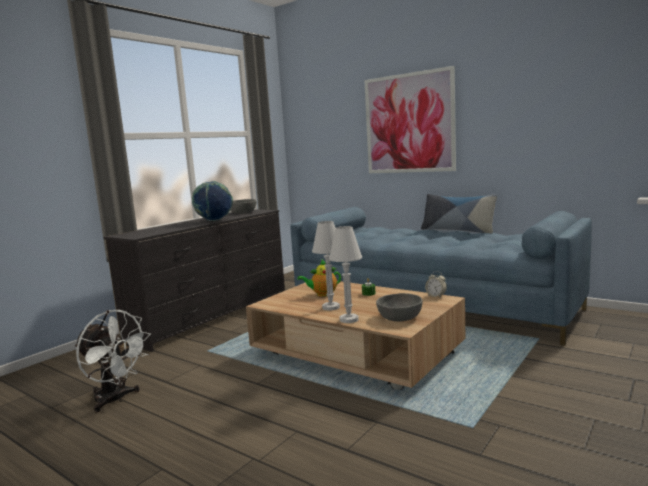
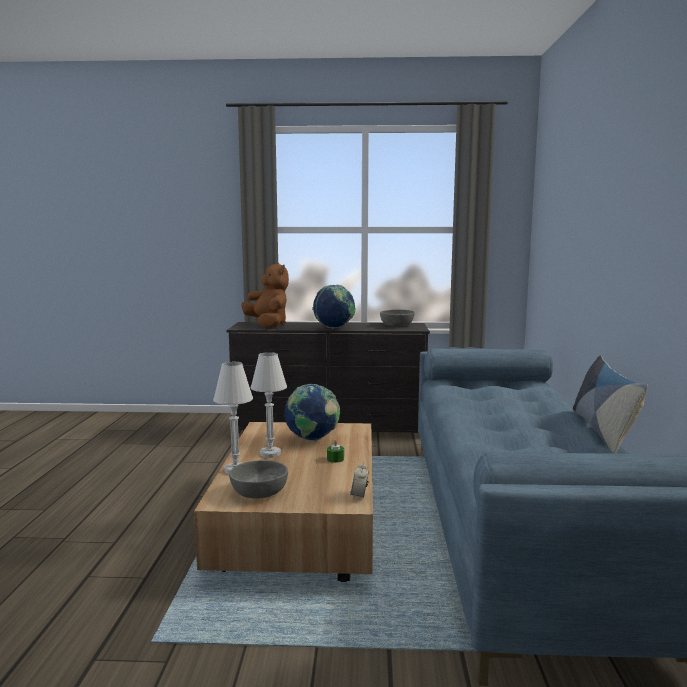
camera: 55 degrees right, 0 degrees up
(116, 400) = (141, 457): white fan -> none
(150, 231) = (268, 325): none -> brown plush toy
(322, 294) = (312, 440): teapot -> globe
(409, 123) = (604, 233): picture -> none

